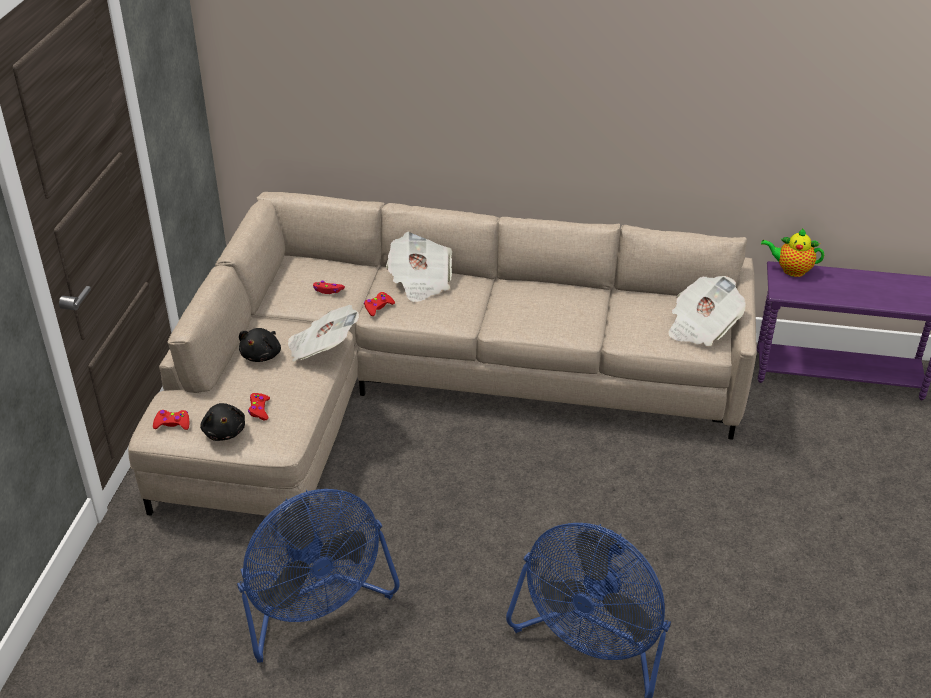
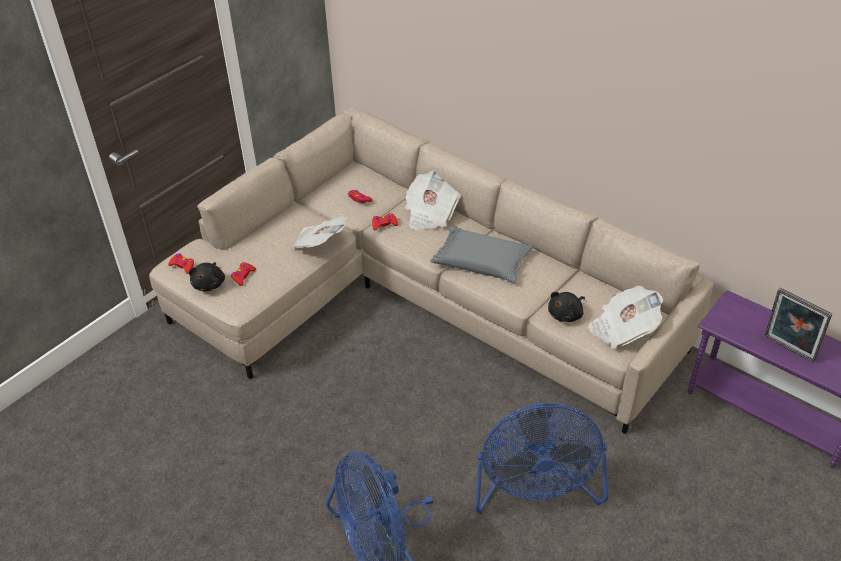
camera: 30 degrees right, 5 degrees up
(262, 355) = (277, 235): black plush toy -> black plush toy (566, 314)
(307, 610) = (213, 435): blue fan -> blue fan (530, 487)
(511, 309) = (481, 259): none -> grey pillow
(791, 270) = (740, 306): teapot -> none
(859, 294) = (787, 350): none -> picture frame

